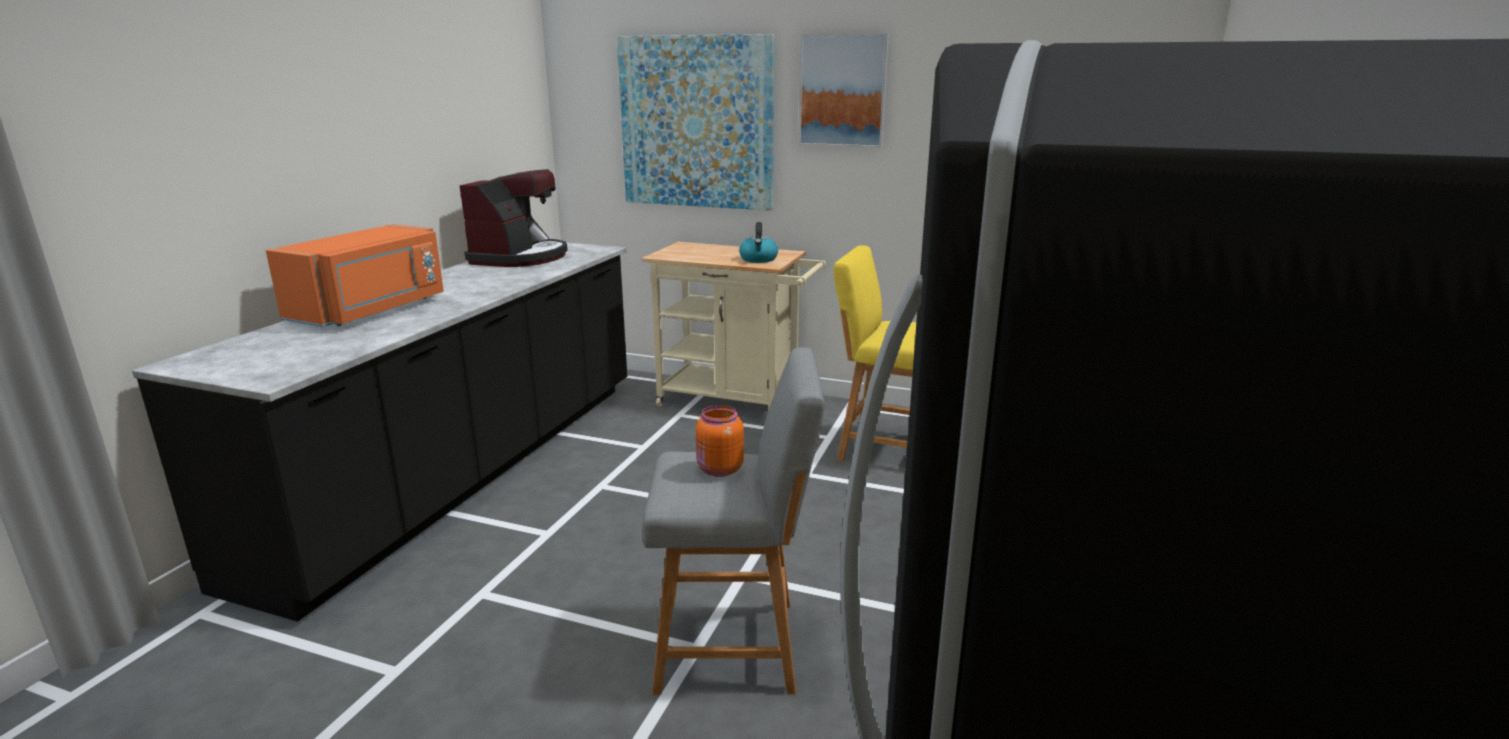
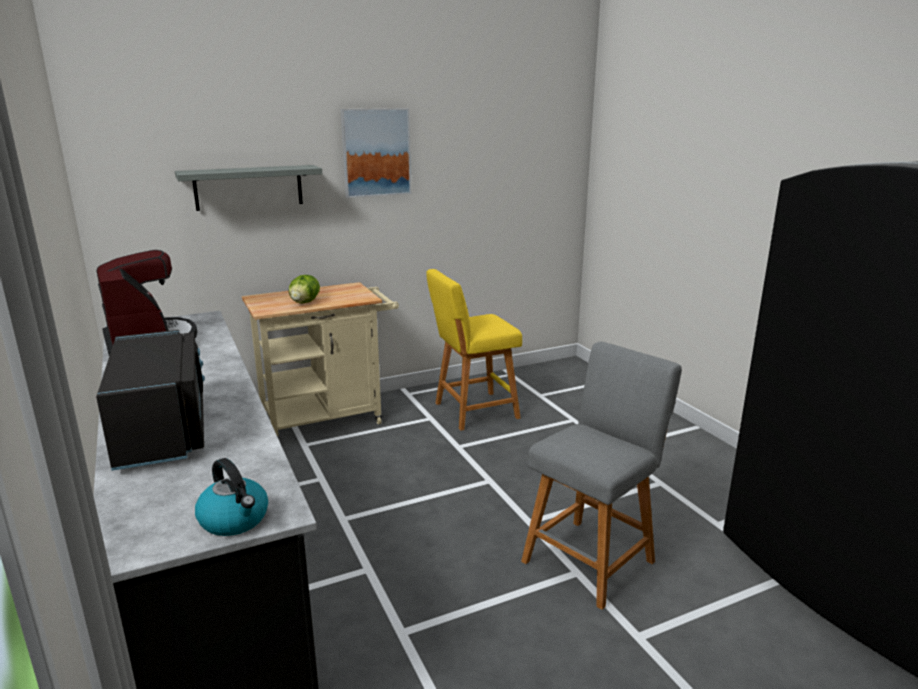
camera: 45 degrees left, 0 degrees up
(372, 310) = (164, 430): orange microwave -> black microwave
(696, 123) = (248, 187): picture -> grey shelf
(707, 256) = (304, 302): none -> lettuce
(719, 470) = (592, 439): orange jar -> none
(758, 259) = (347, 296): kettle -> kettle (235, 520)

